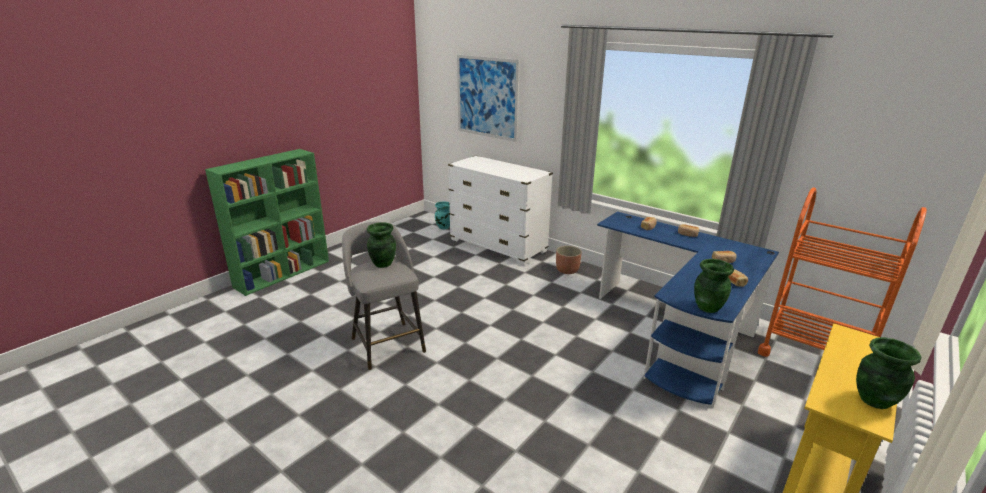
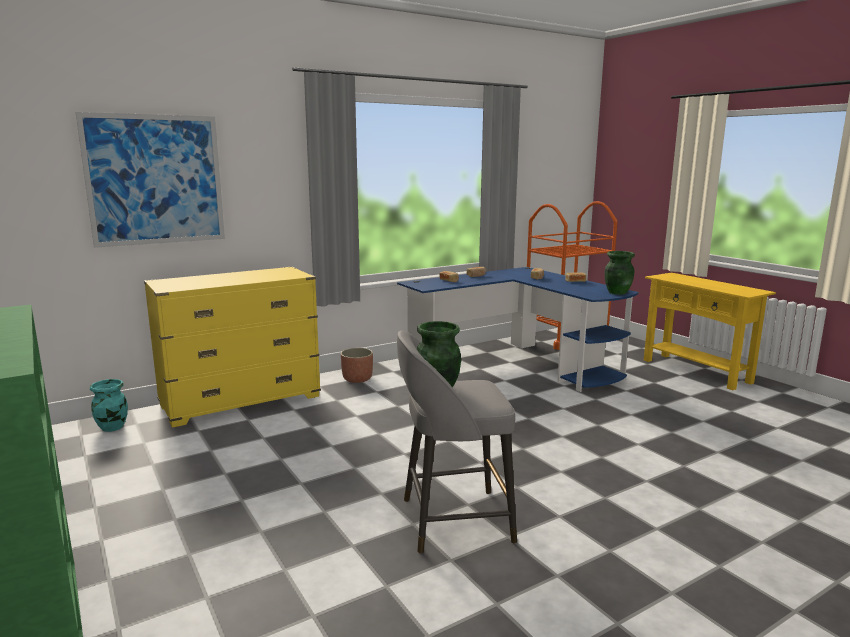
camera: 70 degrees left, 10 degrees down
(498, 246) = (241, 401): white dresser -> yellow dresser
(873, 400) = (736, 287): green vase -> none

